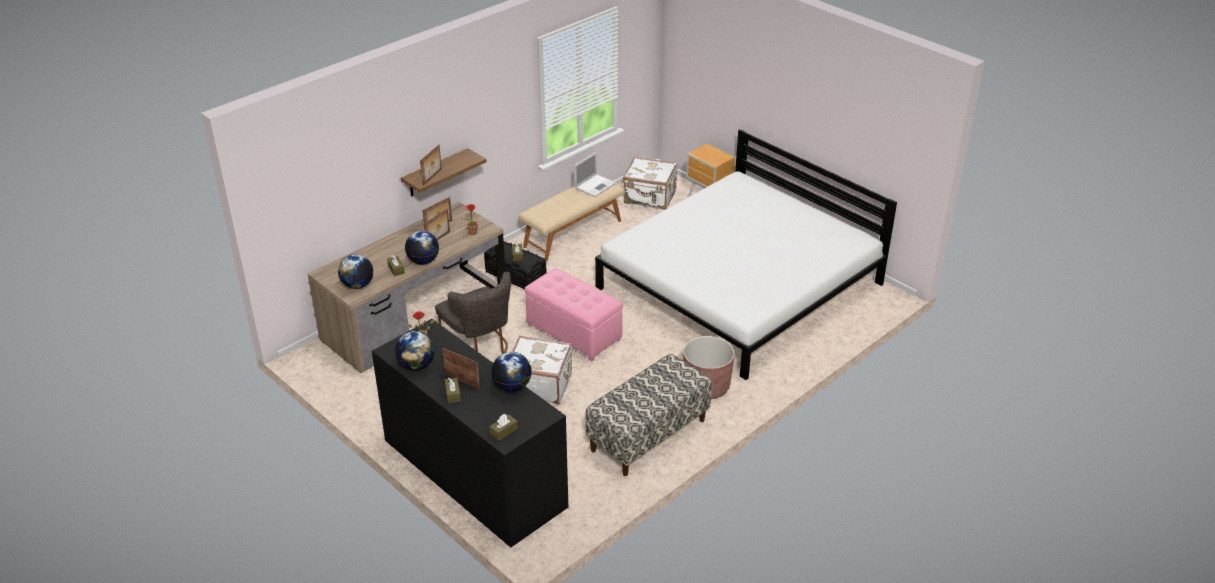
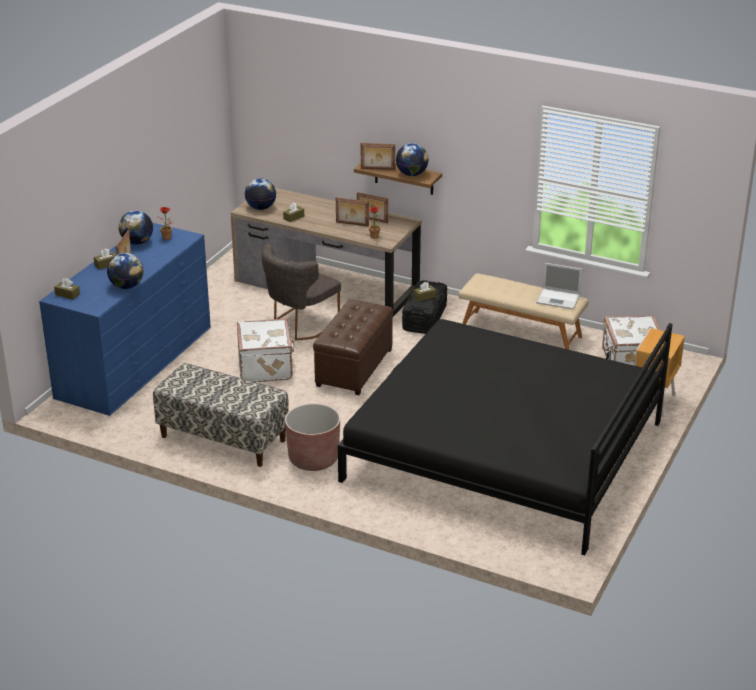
camera: 70 degrees right, 5 degrees down
(423, 261) = (314, 225): globe -> globe (412, 174)
(474, 472) = (135, 361): black dresser -> blue dresser
(573, 333) = (353, 367): pink ottoman -> brown ottoman
(740, 285) = (504, 451): white bed -> black bed

